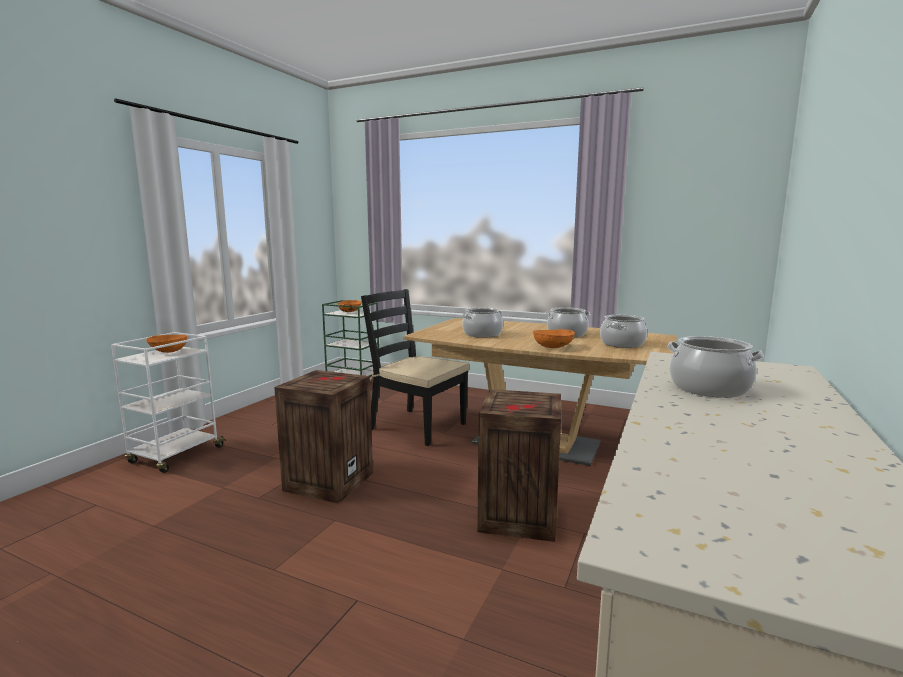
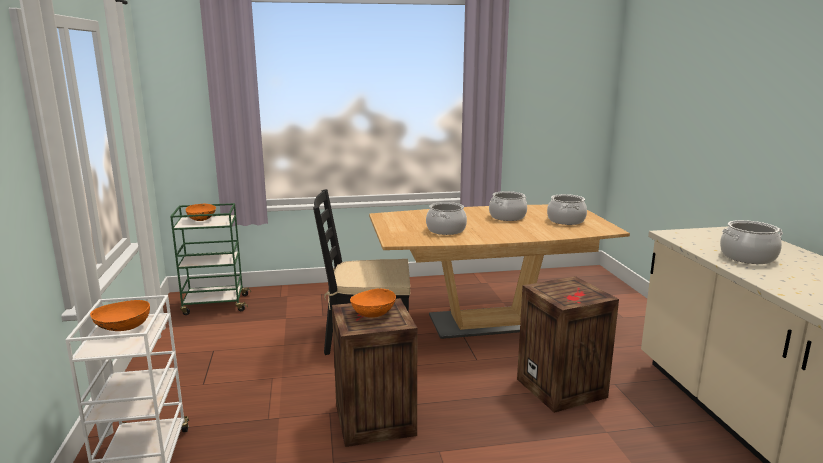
camera: 35 degrees left, 5 degrees up
(553, 347) = (530, 234): orange bowl -> orange bowl (373, 314)

